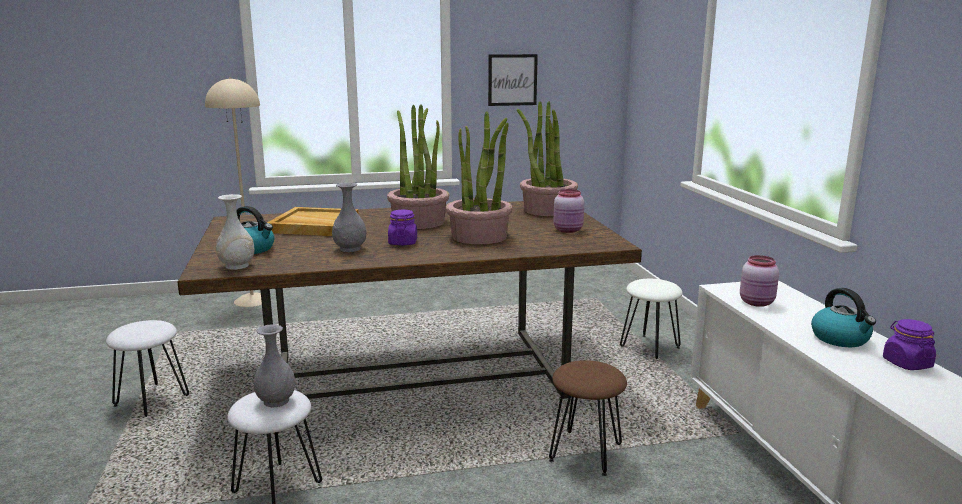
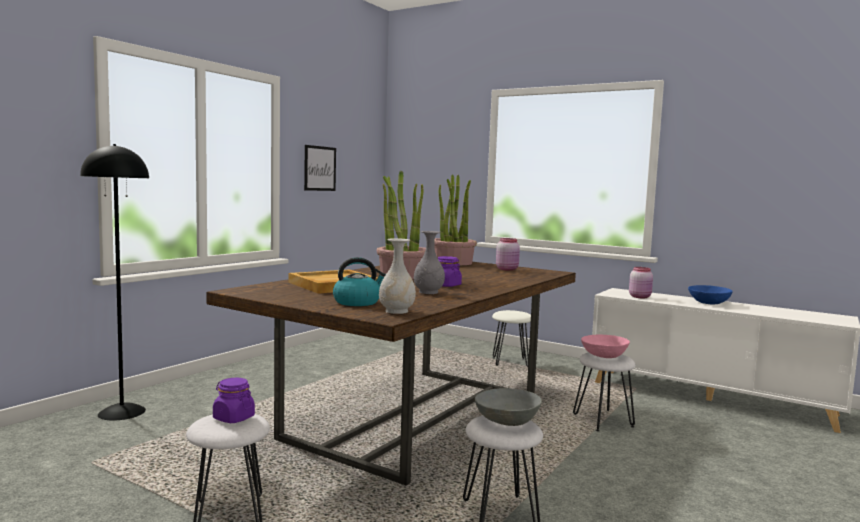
camera: 45 degrees left, 10 degrees down
(253, 300) = (122, 412): beige floor lamp -> black floor lamp
(277, 401) = (507, 421): grey vase -> grey bowl
(479, 236) = (476, 277): potted plant -> none
(585, 370) = (604, 356): none -> pink bowl
(585, 453) = (603, 421): brown stool -> white stool
(841, 339) = (708, 303): kettle -> blue bowl
(906, 363) = (750, 306): purple jar -> purple jar (233, 418)

